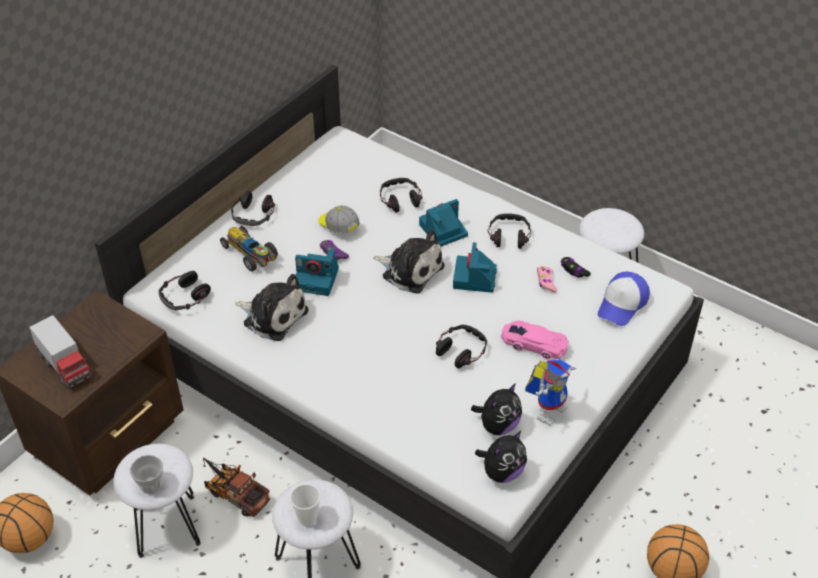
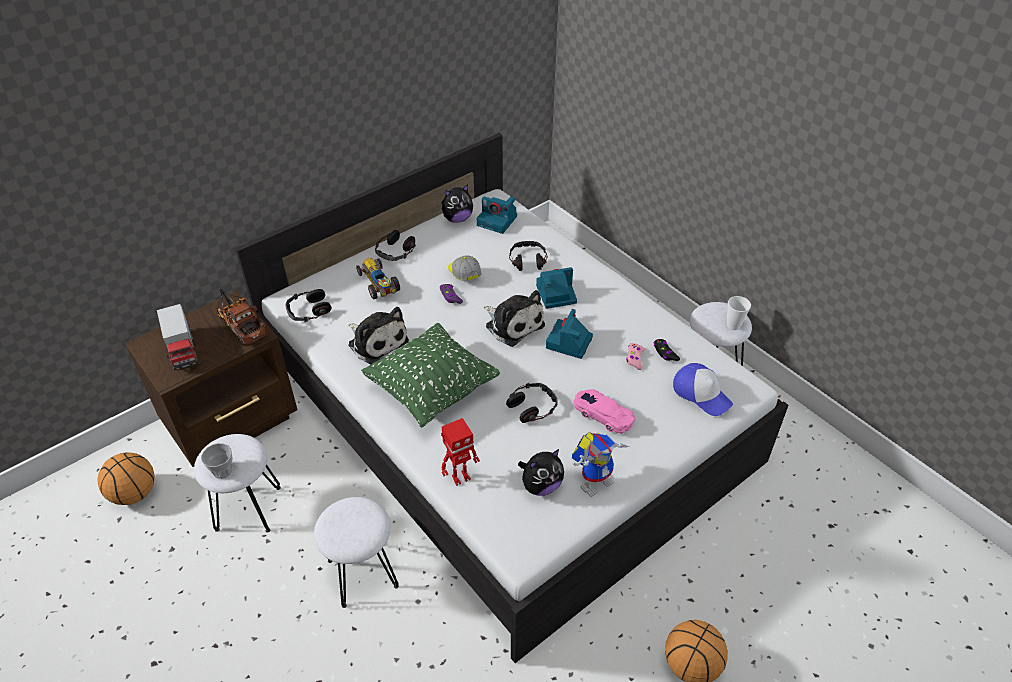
camera: 15 degrees right, 0 degrees up
(234, 493) = (315, 492): toy truck -> toy truck (241, 325)
(307, 519) = (343, 534): cup -> cup (733, 325)
(317, 279) = (427, 316): camera -> camera (498, 221)
(352, 355) = (432, 390): none -> green pillow
(415, 435) = (460, 477): none -> toy robot
(502, 472) = (528, 532): plush toy -> plush toy (457, 219)
(508, 235) = (614, 310): headphones -> none
(622, 304) = (701, 394): cap -> cap turned 90 degrees counterclockwise

